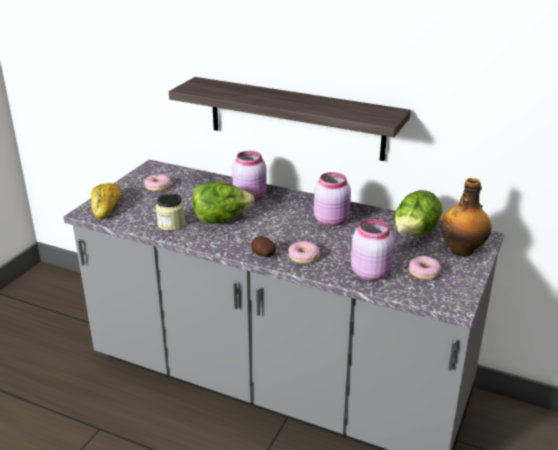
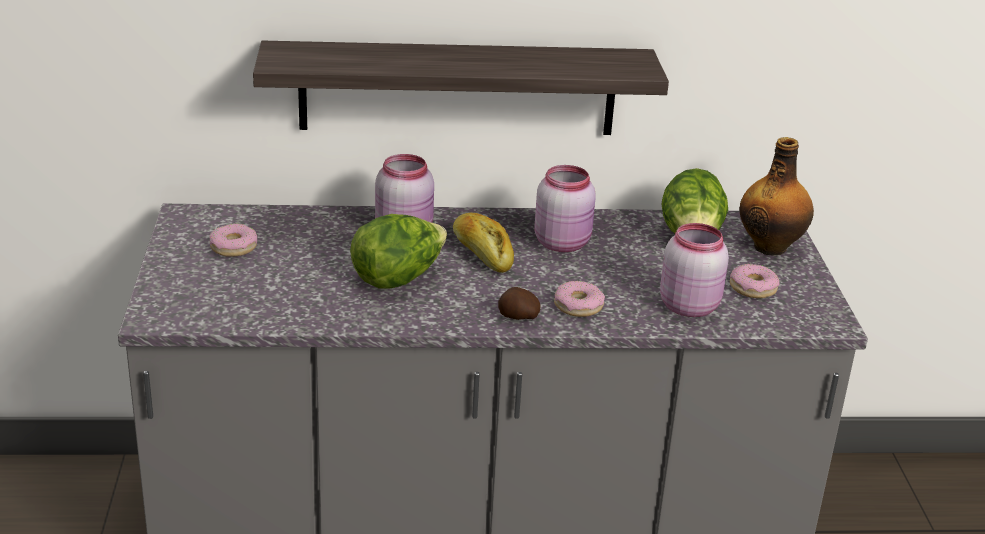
camera: 30 degrees left, 0 degrees up
(107, 207) = (182, 301): bread -> bread (482, 253)
(171, 224) = (326, 304): jar -> none

